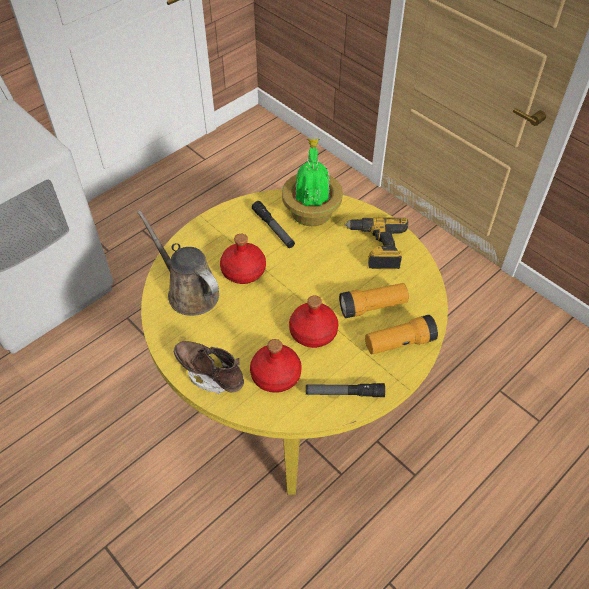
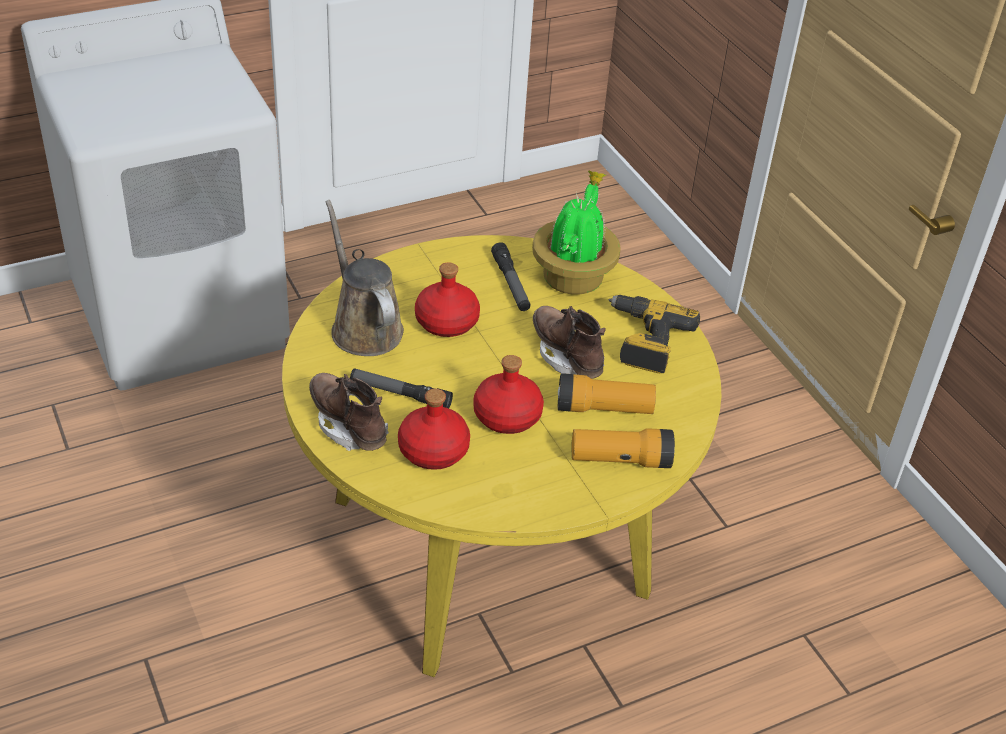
camera: 15 degrees right, 10 degrees down
(332, 273) = (566, 356): none -> brown boot
(344, 393) = (515, 496): flashlight -> flashlight (400, 394)

